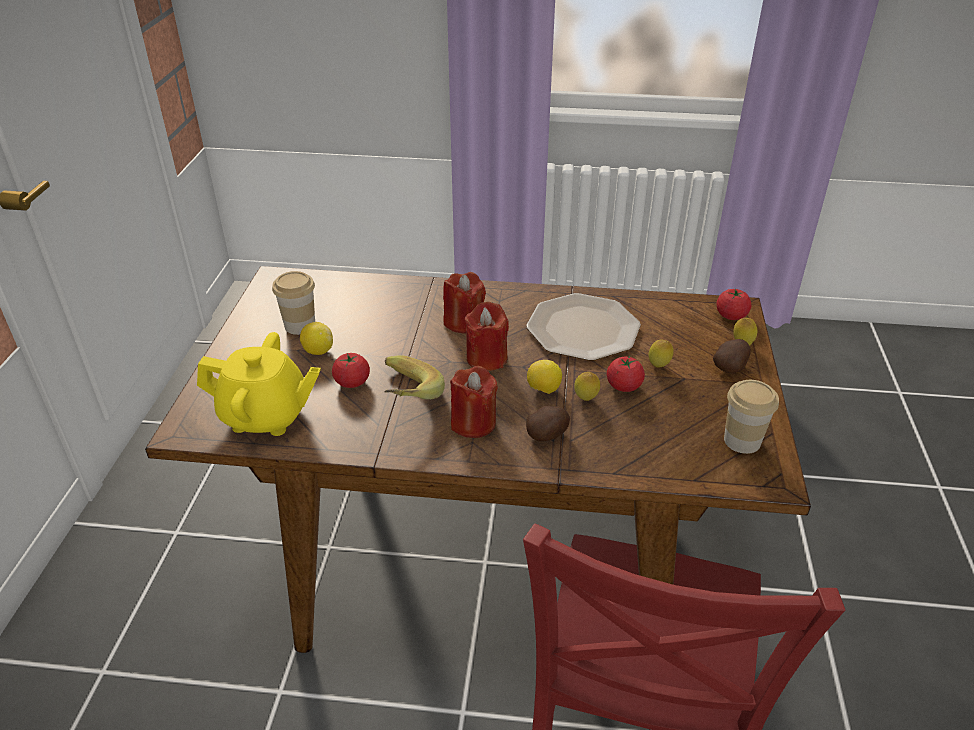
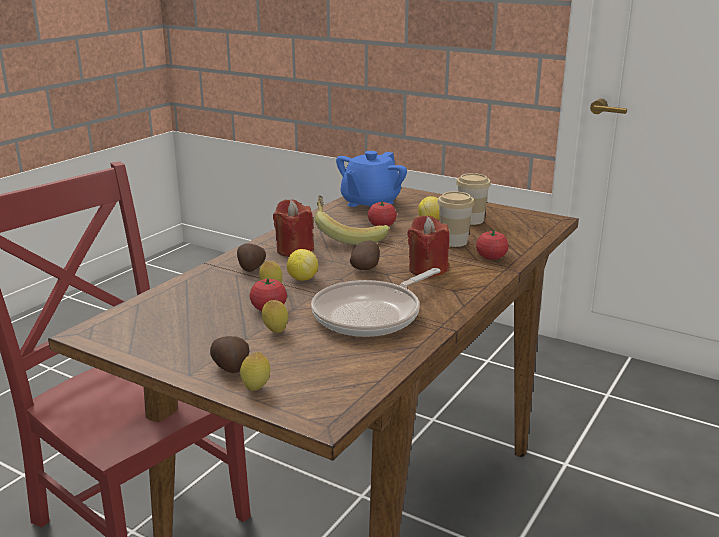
camera: 115 degrees right, 15 degrees down
(266, 416) = (370, 203): yellow teapot -> blue teapot
(486, 358) = (366, 268): red candle -> potato
(582, 328) = (371, 314): plate -> frying pan
(731, 316) = (313, 405): tomato -> tomato (491, 257)
(742, 441) = (142, 335): cup -> cup (453, 241)

